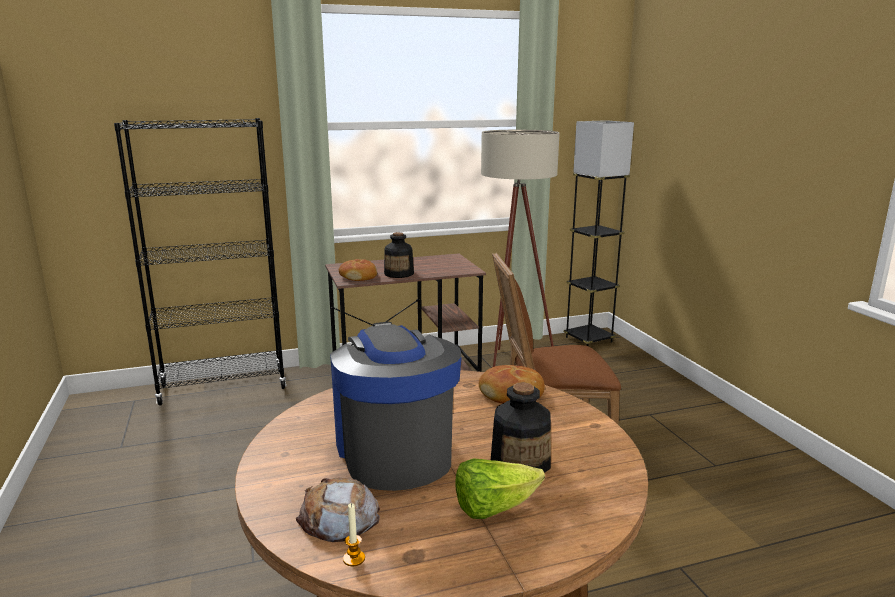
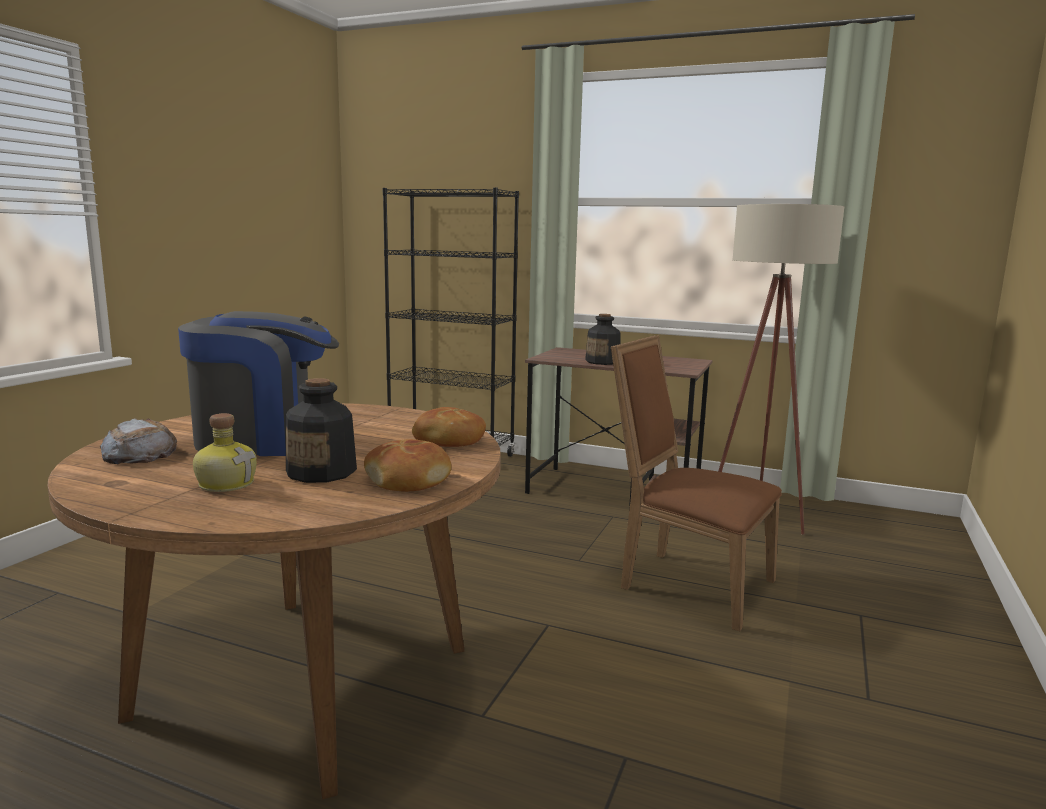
camera: 40 degrees right, 5 degrees down
(354, 559) = (89, 471): candle -> none
(358, 276) = (560, 357): bread -> bread (408, 479)
(394, 451) = (266, 439): coffee machine -> coffee machine turned 60 degrees clockwise
(494, 508) = (227, 483): lettuce -> bottle
(588, 339) = (905, 521): black floor lamp -> none

